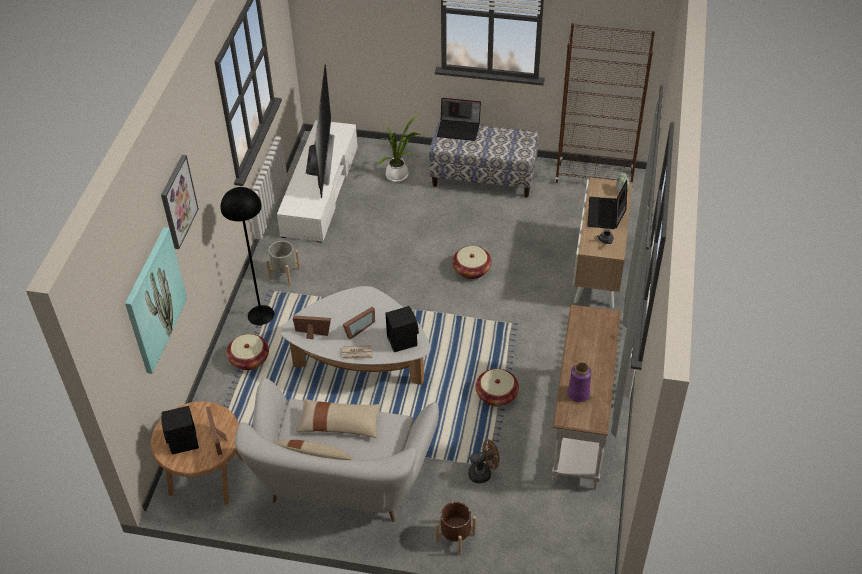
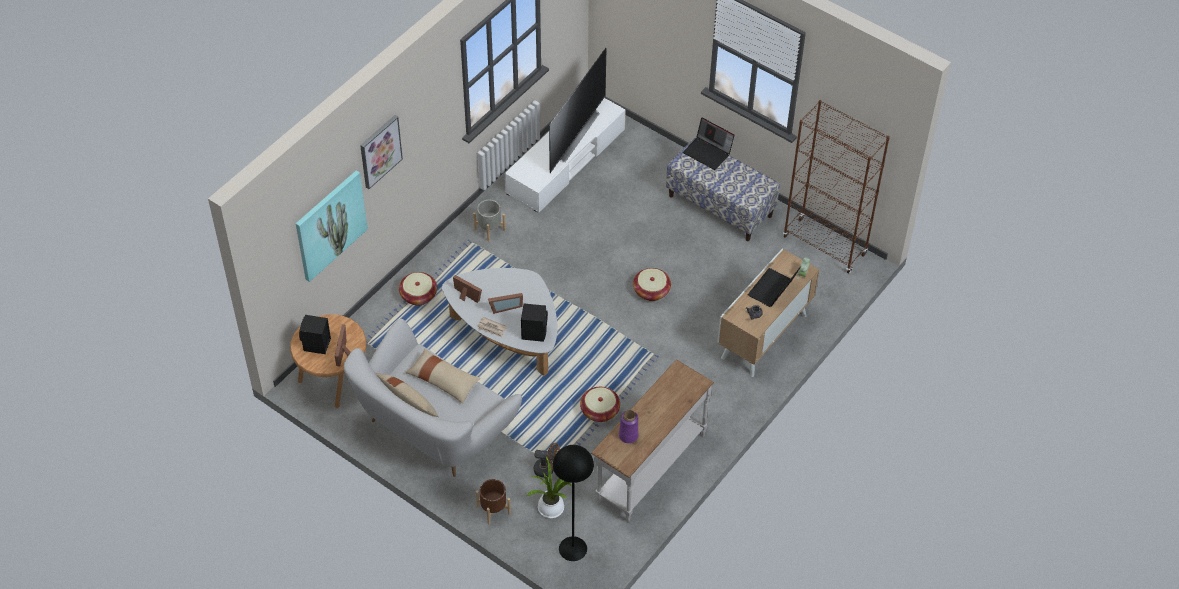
camera: 25 degrees right, 5 degrees up
(260, 315) = (449, 259): black floor lamp -> black floor lamp (572, 548)
(399, 175) = (645, 173): potted plant -> potted plant (553, 508)

